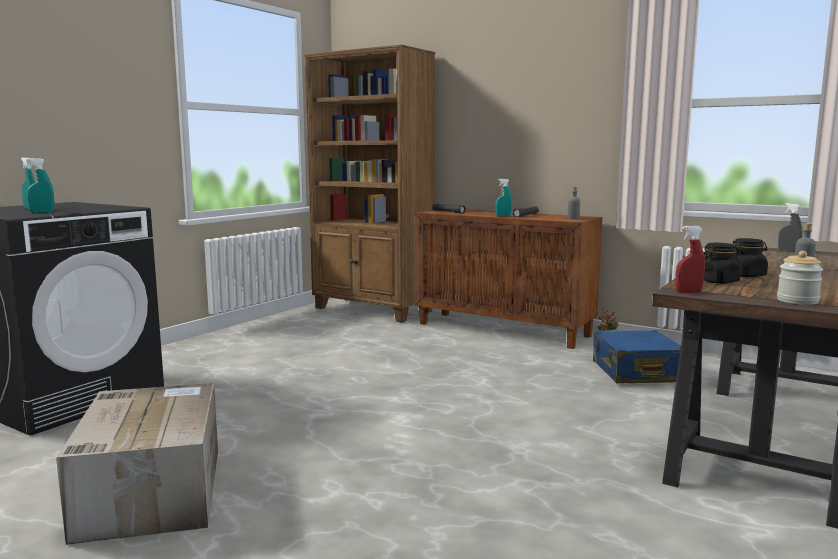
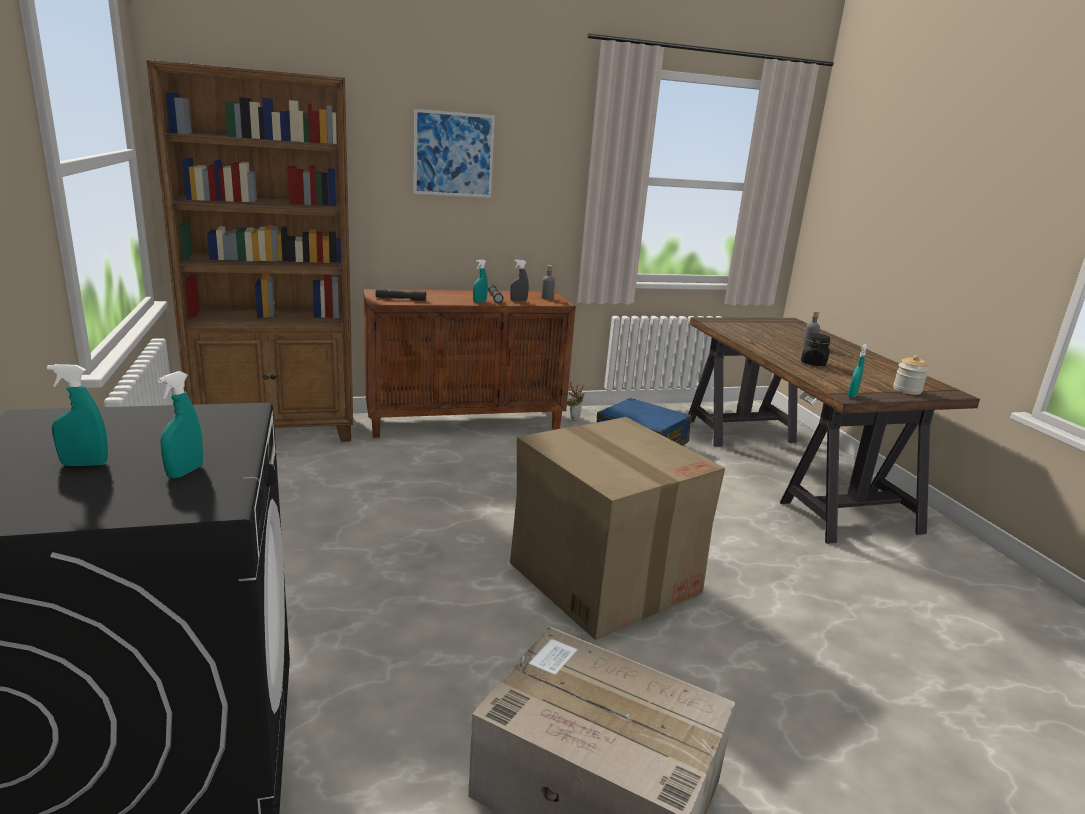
camera: 50 degrees left, 10 degrees up
(393, 423) = (603, 577): none -> cardboard box
(512, 96) = (453, 154): none -> picture
(688, 292) = (852, 396): red spray bottle -> turquoise spray bottle
(717, 281) = (825, 376): black jar -> none
(788, 251) = (743, 320): grey spray bottle -> grey spray bottle (518, 301)

